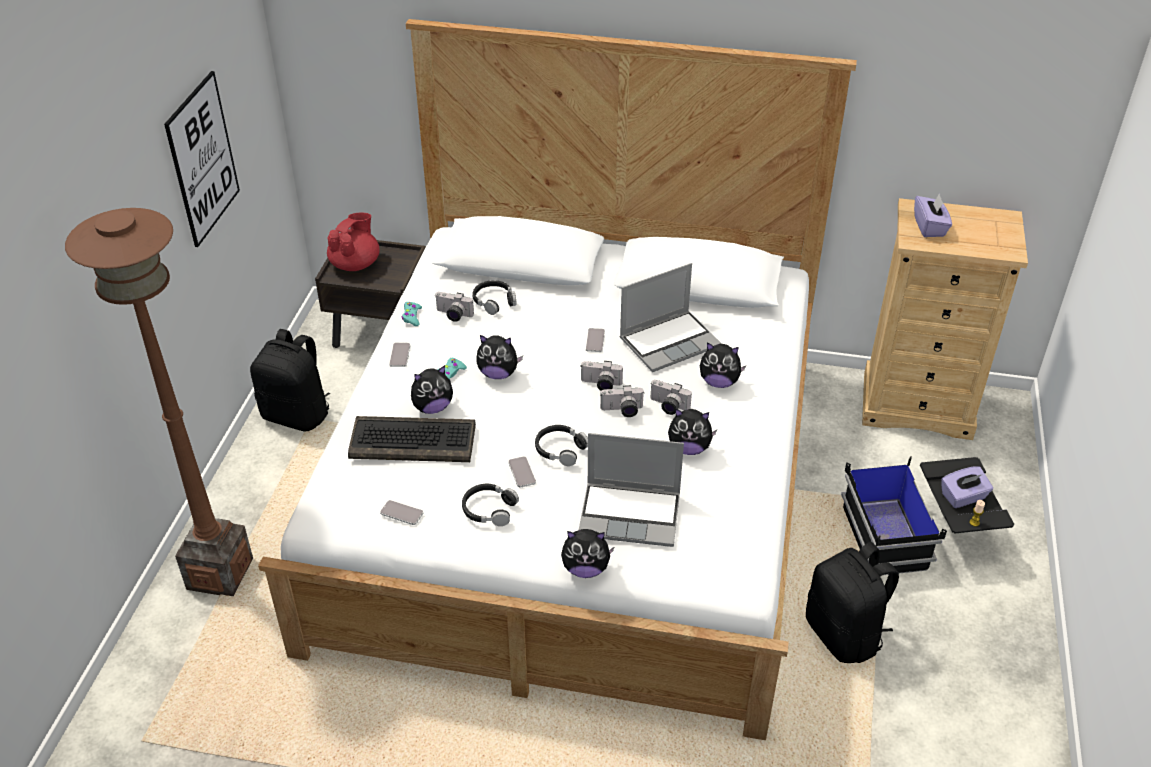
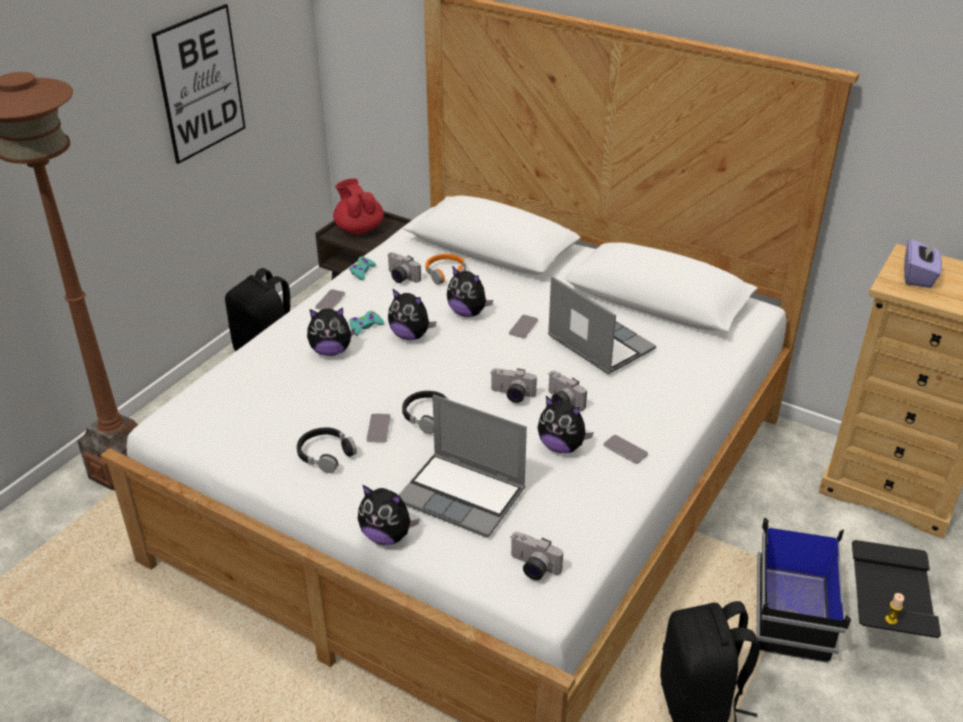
camera: 20 degrees right, 5 degrees down
(356, 264) = (359, 228): red teapot -> red teapot turned 75 degrees counterclockwise
(401, 513) = (241, 437): phone -> phone (625, 450)
(414, 441) = (293, 376): keyboard -> none
(494, 301) = (446, 273): black headphones -> orange headphones
(600, 385) = (504, 367): camera -> camera (532, 568)
(669, 341) = (598, 343): laptop -> laptop turned 120 degrees counterclockwise
(719, 382) = (630, 392): plush toy -> plush toy (468, 313)
(963, 497) = (890, 590): purple tissue box -> none

